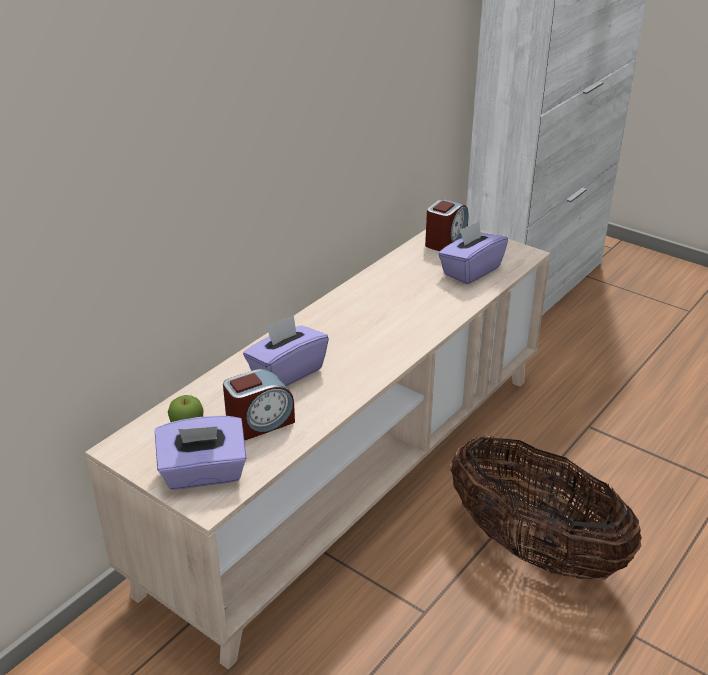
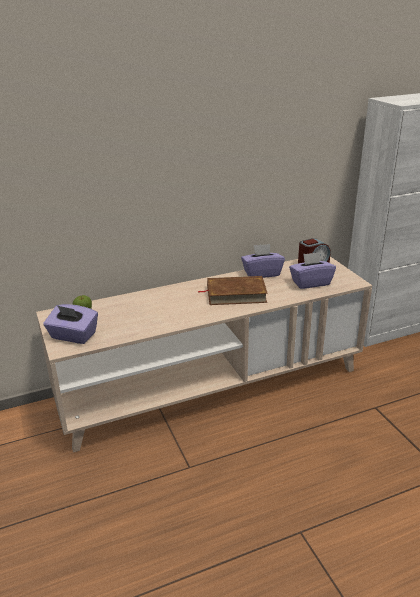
camera: 30 degrees right, 5 degrees down
(260, 423) = (121, 323): alarm clock -> none
(286, 372) = (158, 304): purple tissue box -> purple tissue box (261, 273)
(386, 319) = (236, 294): none -> brown book
(534, 549) = (279, 460): basket -> none

